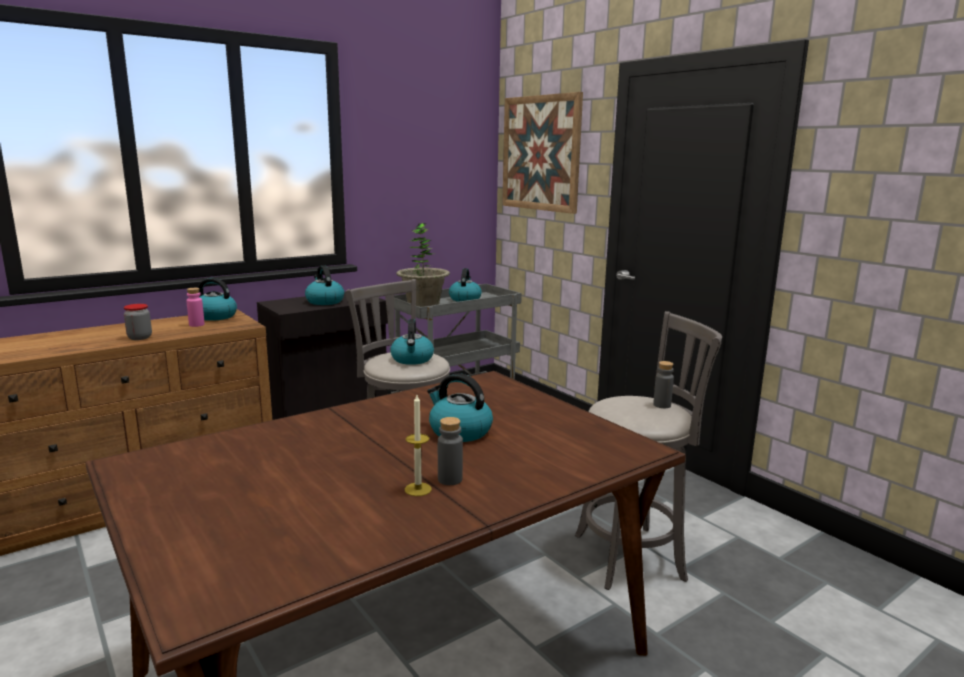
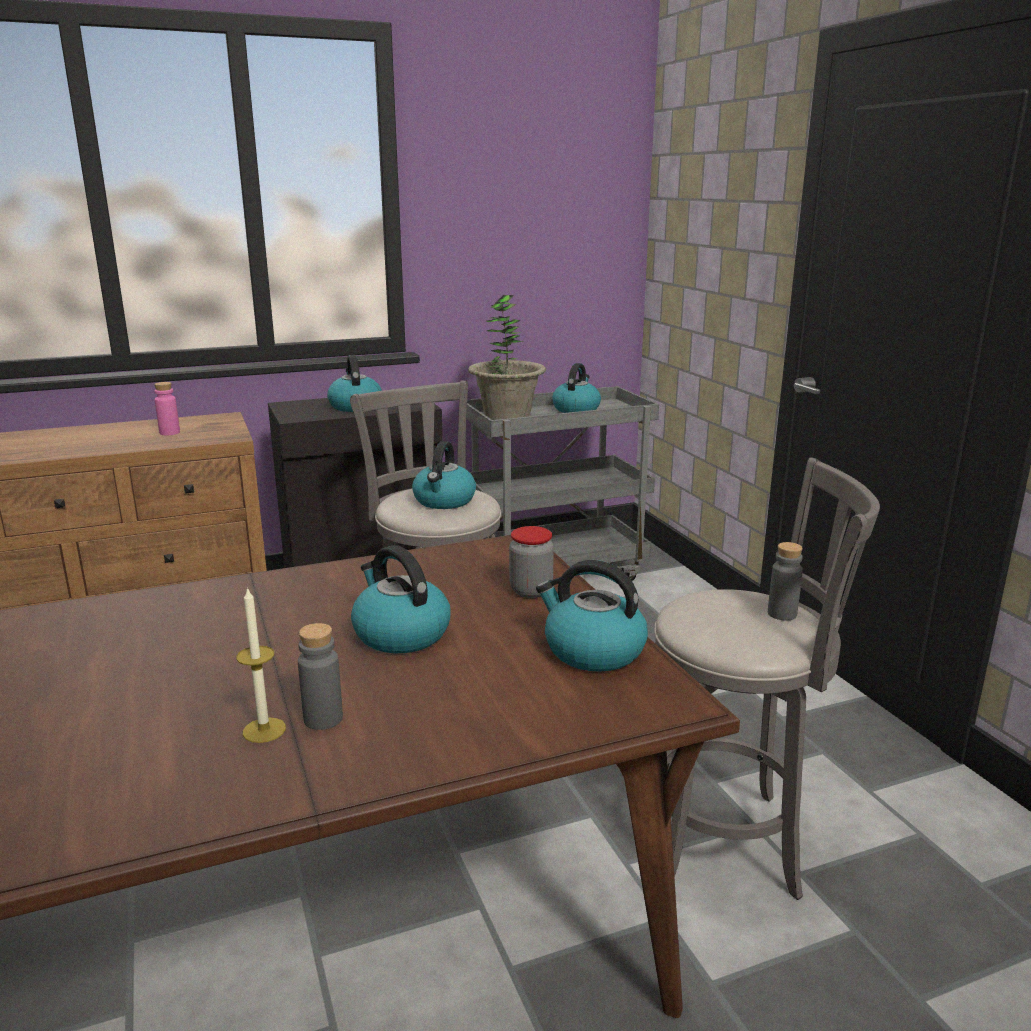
camera: 15 degrees right, 5 degrees up
(140, 337) = (86, 448): jar -> jar (531, 591)
(214, 316) = (202, 421): kettle -> kettle (592, 651)
(540, 153) = (704, 186): picture -> none

